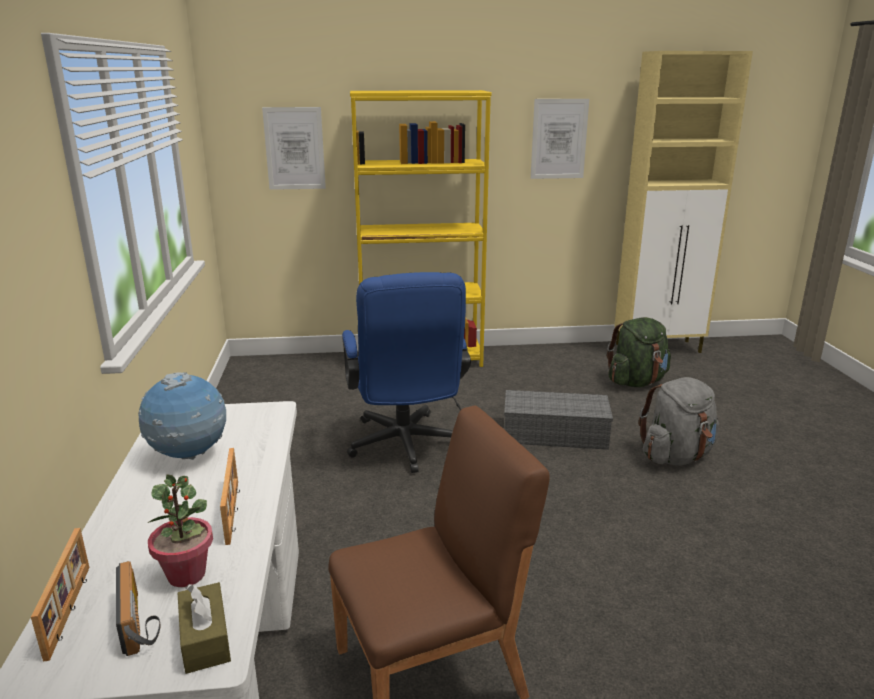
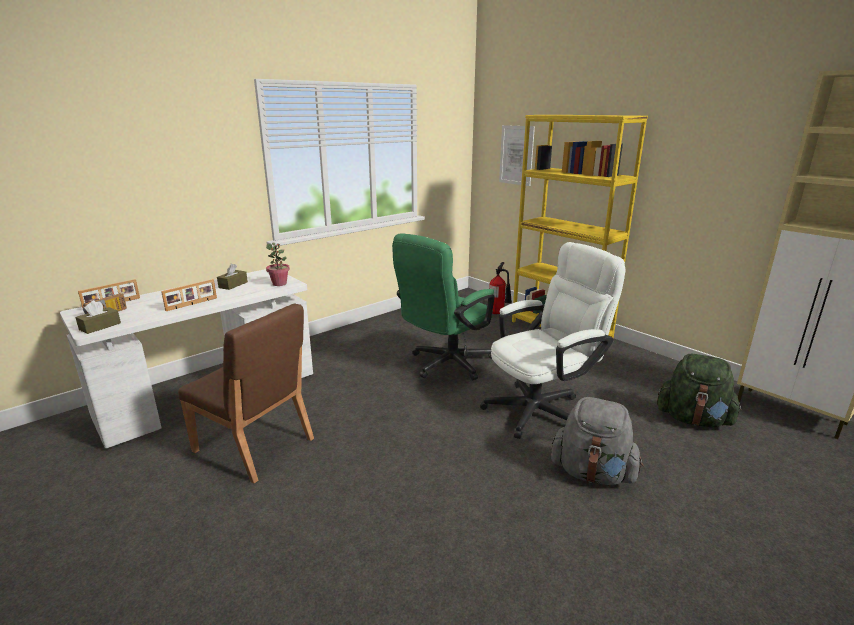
camera: 55 degrees right, 0 degrees up
(187, 574) = (141, 311): potted plant -> potted plant (279, 284)
(189, 456) = (233, 285): globe -> brown tissue box
(330, 369) = (498, 313): none -> fire extinguisher
(405, 447) = (445, 365): blue office chair -> green office chair
(556, 433) = (542, 408): grey storage box -> white office chair
(559, 139) = (720, 165): picture -> none

